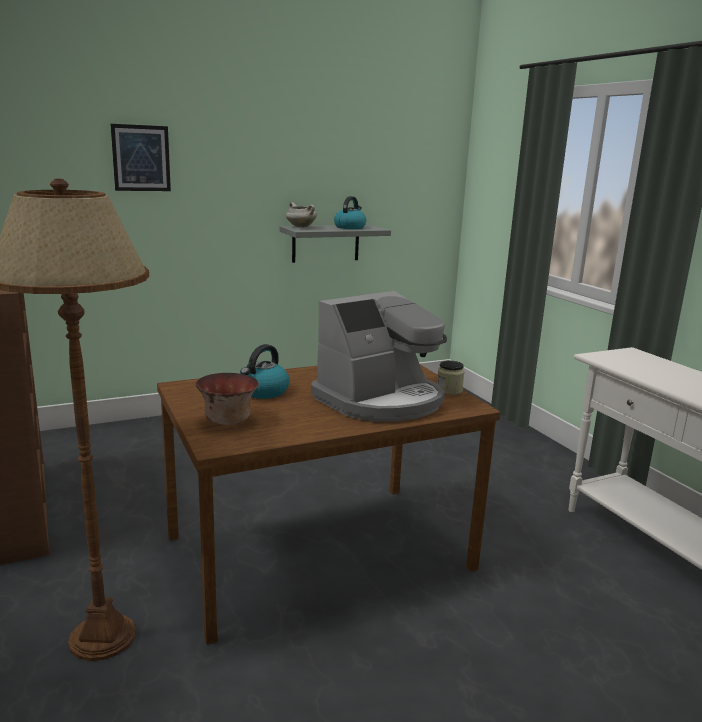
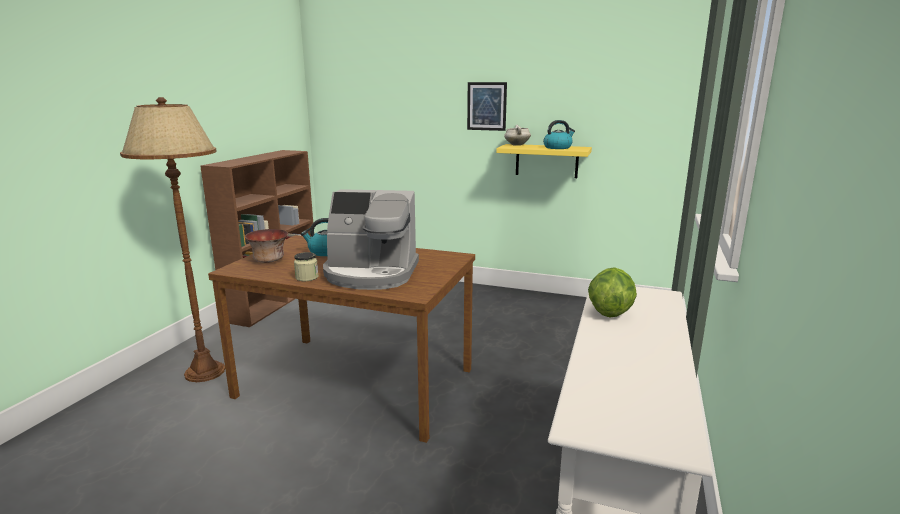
camera: 45 degrees right, 0 degrees up
(141, 158) = (407, 90): picture -> picture (486, 106)
(325, 243) = (546, 161): grey shelf -> yellow shelf
(449, 390) = (433, 281): jar -> jar (307, 277)
(645, 373) = (609, 312): none -> lettuce

